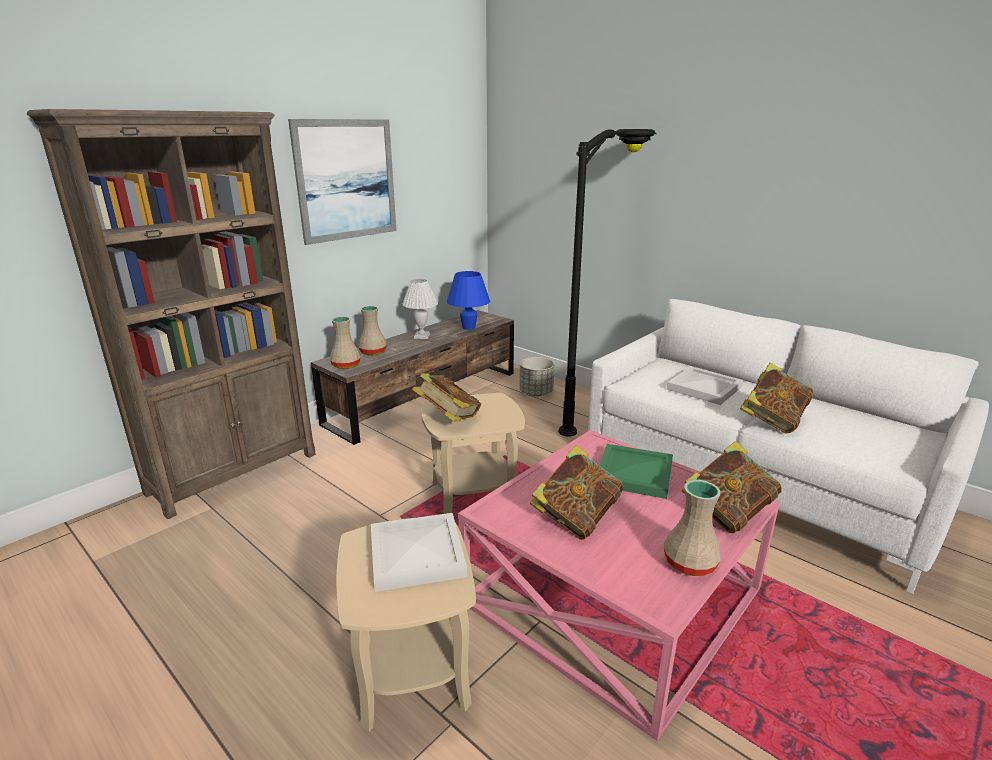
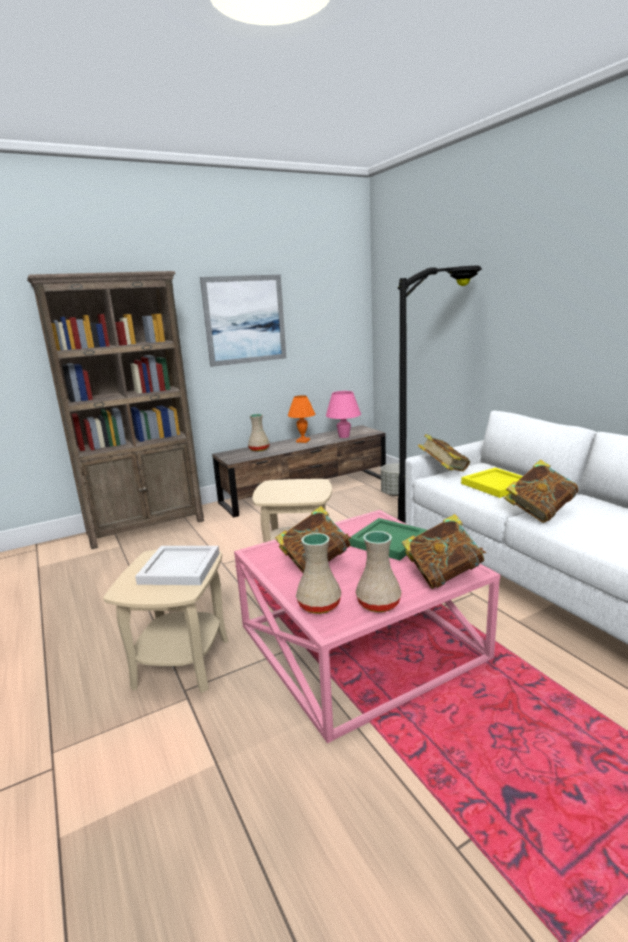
camera: 20 degrees right, 5 degrees down
(346, 365) = (234, 457): beige vase -> beige vase (320, 605)
(422, 336) = (303, 441): white table lamp -> orange table lamp
(448, 418) = (272, 492): book -> book (443, 471)
(468, 327) = (344, 436): blue table lamp -> pink table lamp
(704, 388) = (497, 485): white tray -> yellow tray

